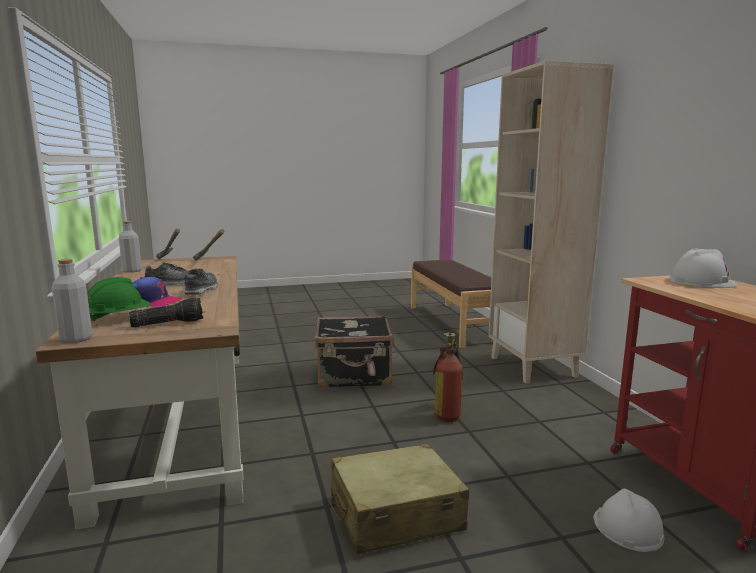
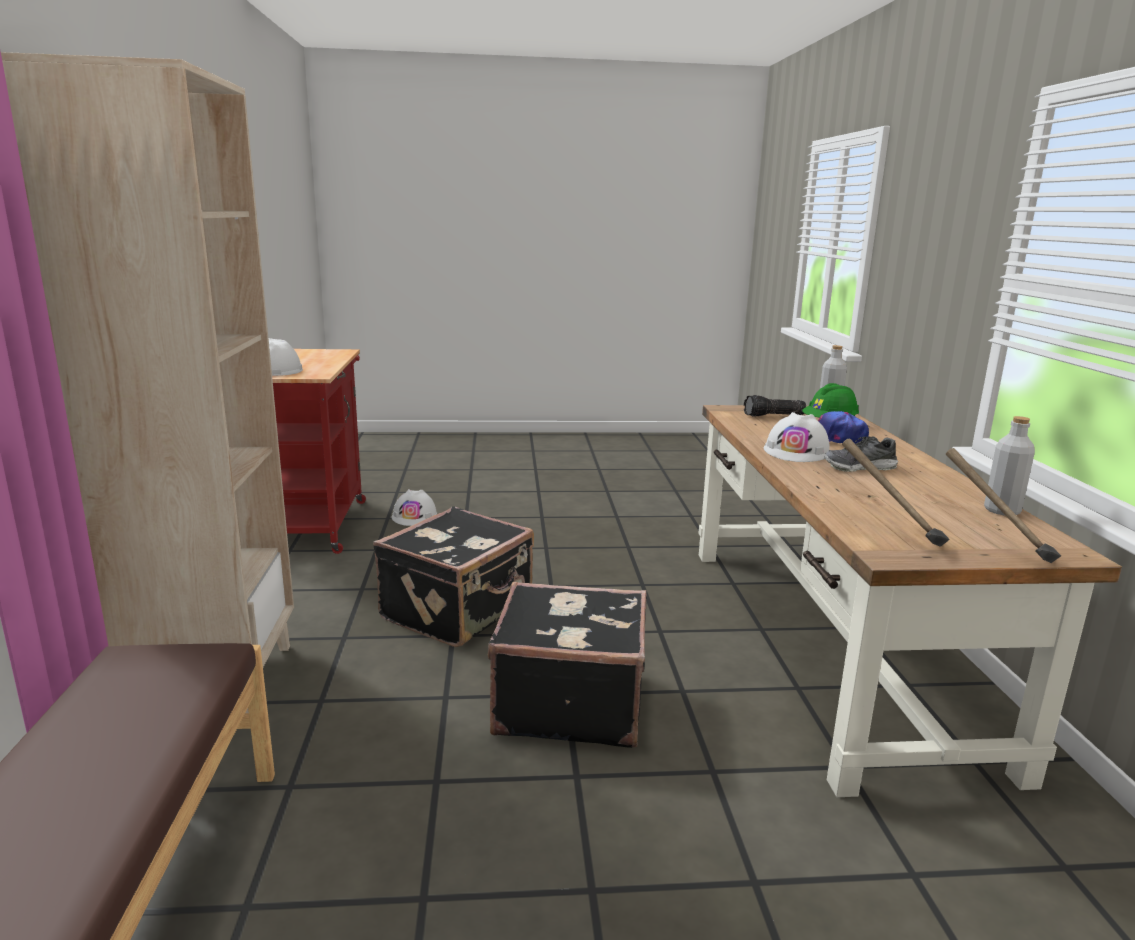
camera: 170 degrees left, 5 degrees up
(201, 290) = (796, 452): shoe -> white hard hat
(395, 514) = (575, 537): beige suitcase -> none
(449, 413) = (460, 611): fire extinguisher -> black suitcase

